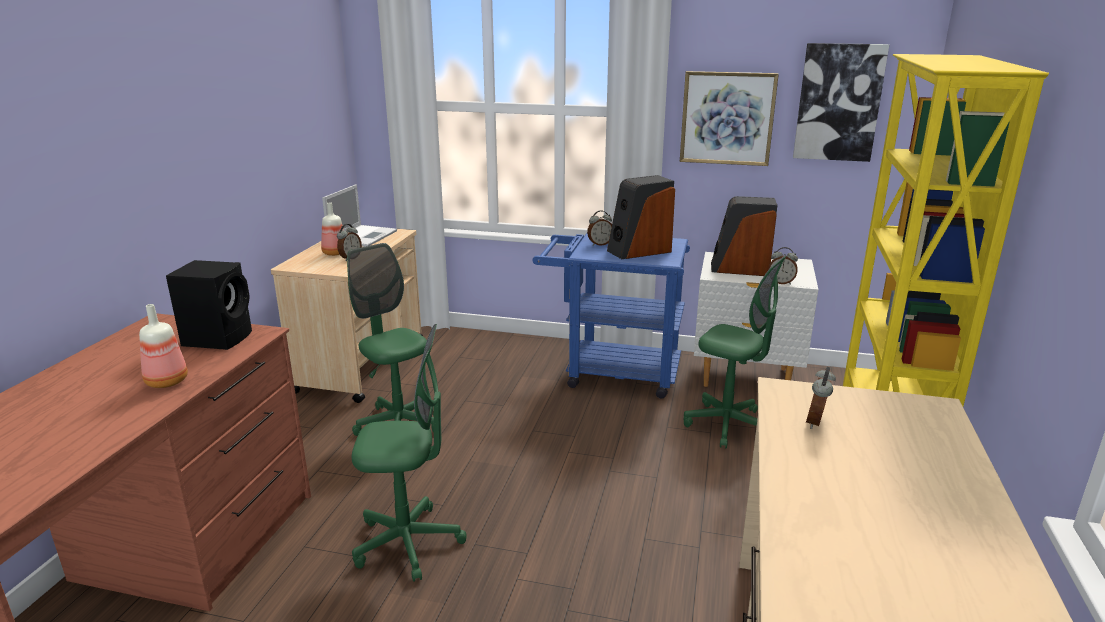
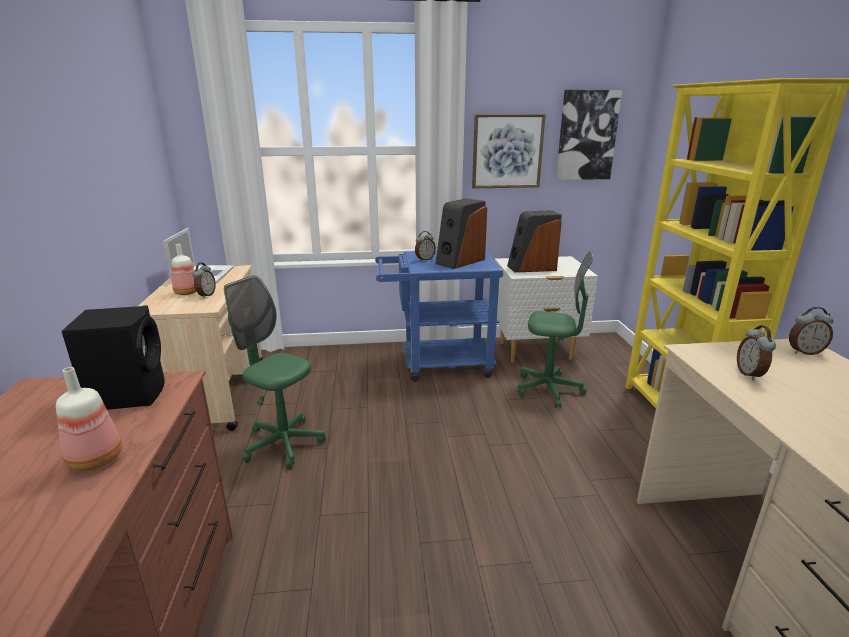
camera: 20 degrees left, 0 degrees up
(408, 543) = (358, 559): green office chair -> none
(781, 282) = (569, 274): alarm clock -> alarm clock (804, 352)

